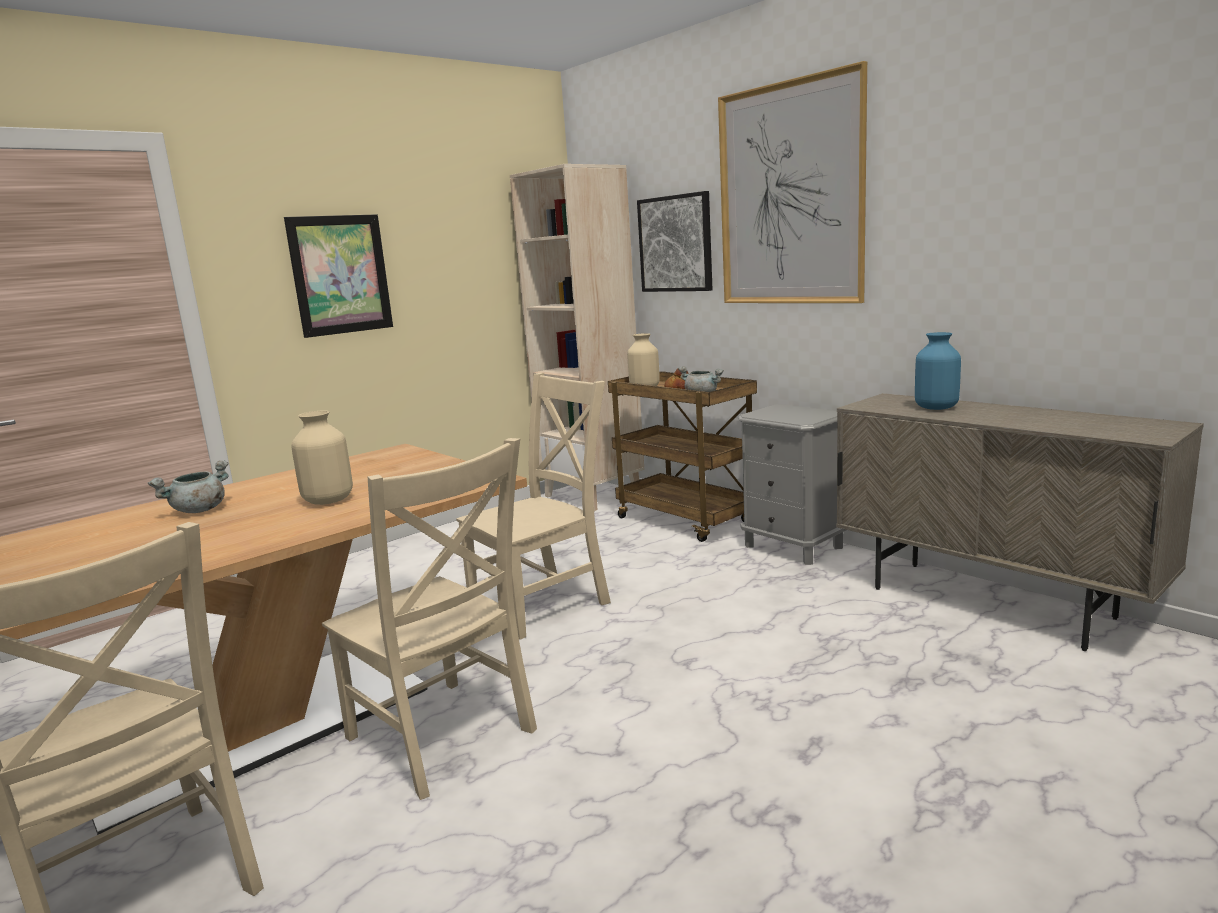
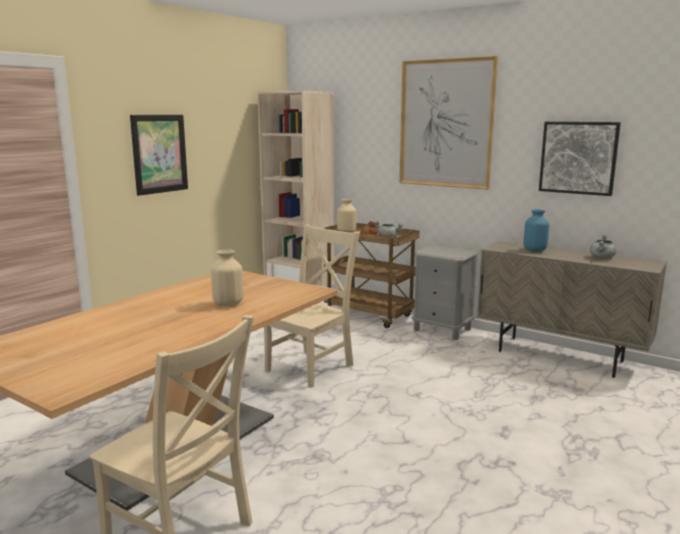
camera: 15 degrees left, 0 degrees up
(198, 510) = (146, 311): grey cooking pot -> grey cooking pot (602, 258)
(444, 738) = (302, 442): beige chair -> none
(676, 244) = (366, 144): picture -> picture (578, 157)

